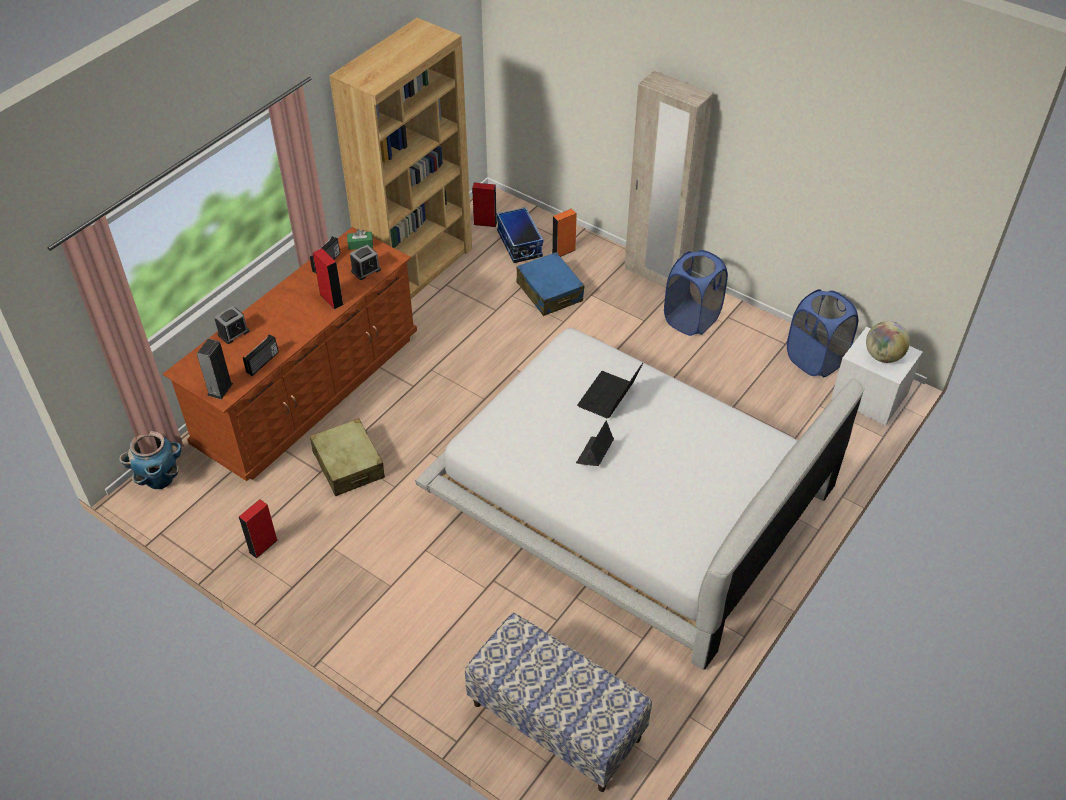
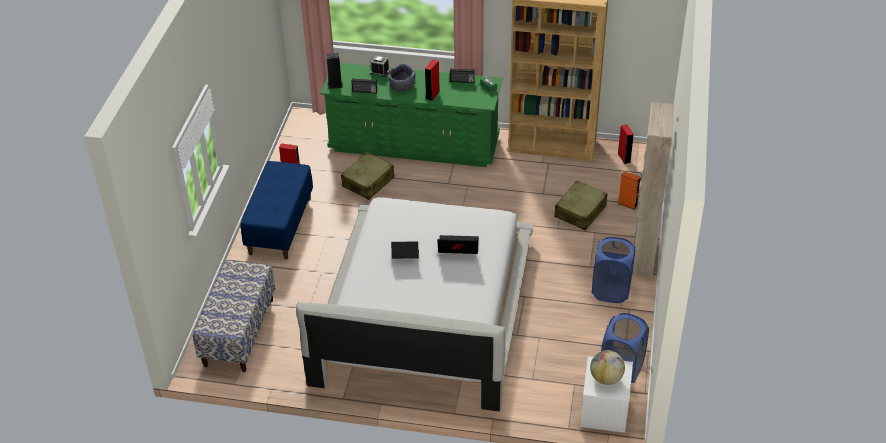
camera: 65 degrees right, 5 degrees down
(160, 479) = (313, 119): planter -> none
(285, 321) = (402, 85): none -> grey bowl
(309, 391) = (414, 144): brown dresser -> green dresser
(364, 597) = (280, 225): none -> blue bench
(366, 270) = (467, 97): alarm clock -> none
(519, 244) = (616, 181): storage box -> none
(549, 292) = (580, 212): blue suitcase -> beige suitcase

